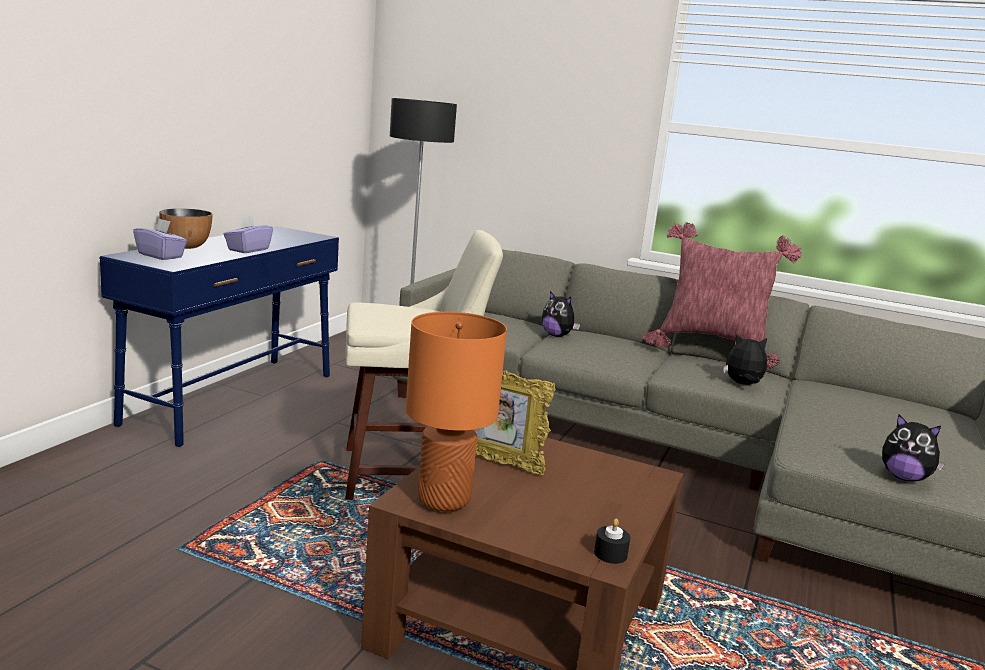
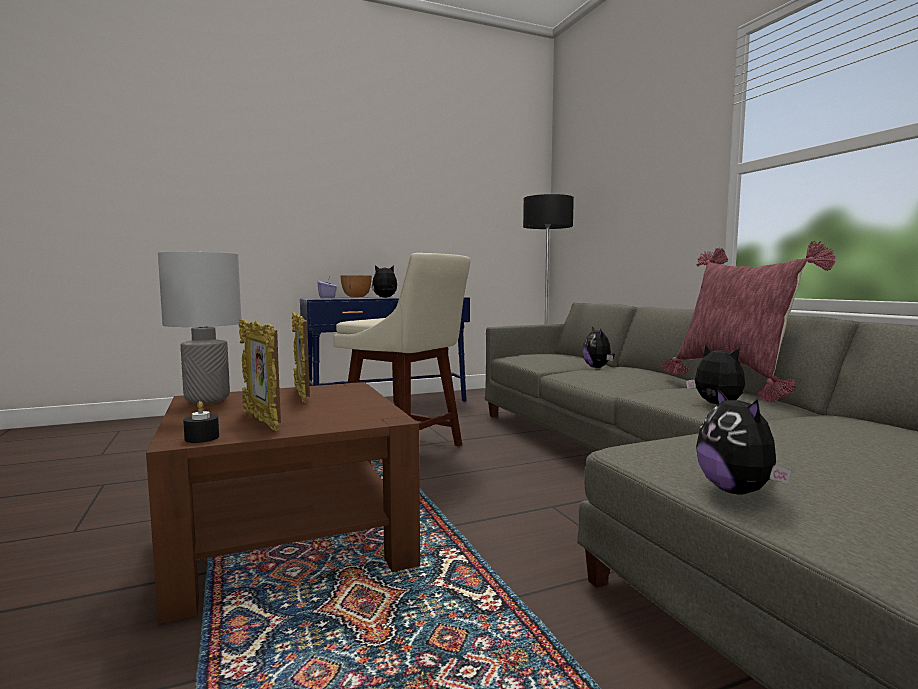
camera: 45 degrees right, 10 degrees down
(248, 249) = (385, 297): purple tissue box -> plush toy
(444, 504) = (206, 402): orange table lamp -> grey table lamp
(582, 513) = (261, 421): none -> picture frame

